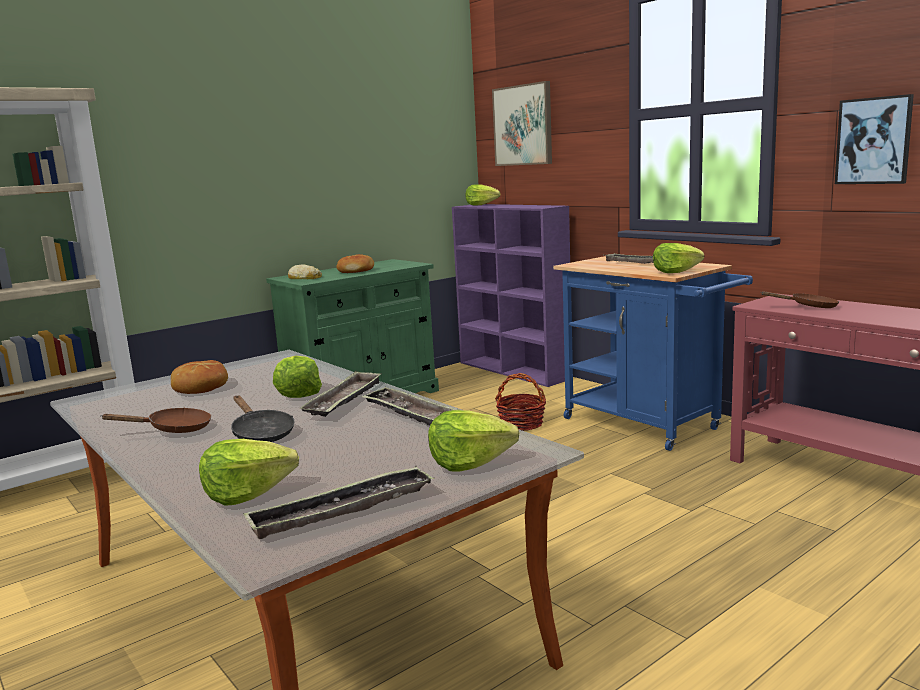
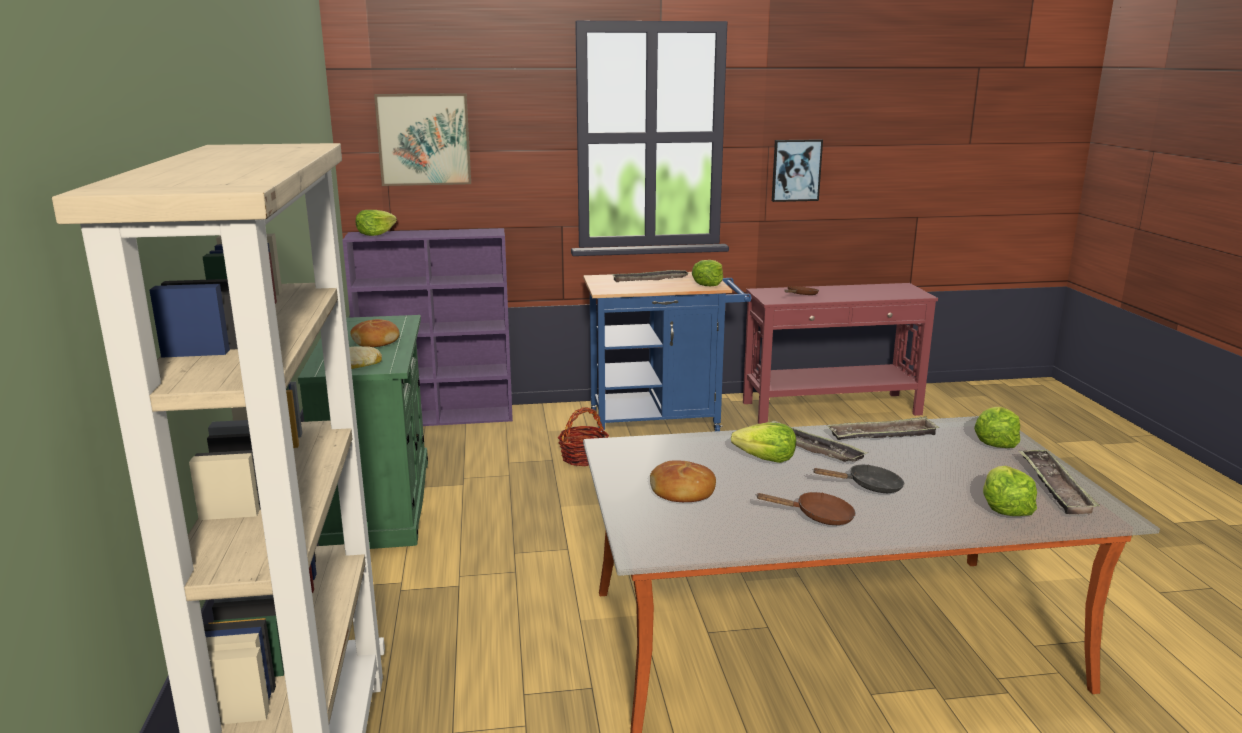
camera: 60 degrees left, 5 degrees up
(174, 429) = (818, 516): brown frying pan -> brown frying pan turned 75 degrees clockwise

